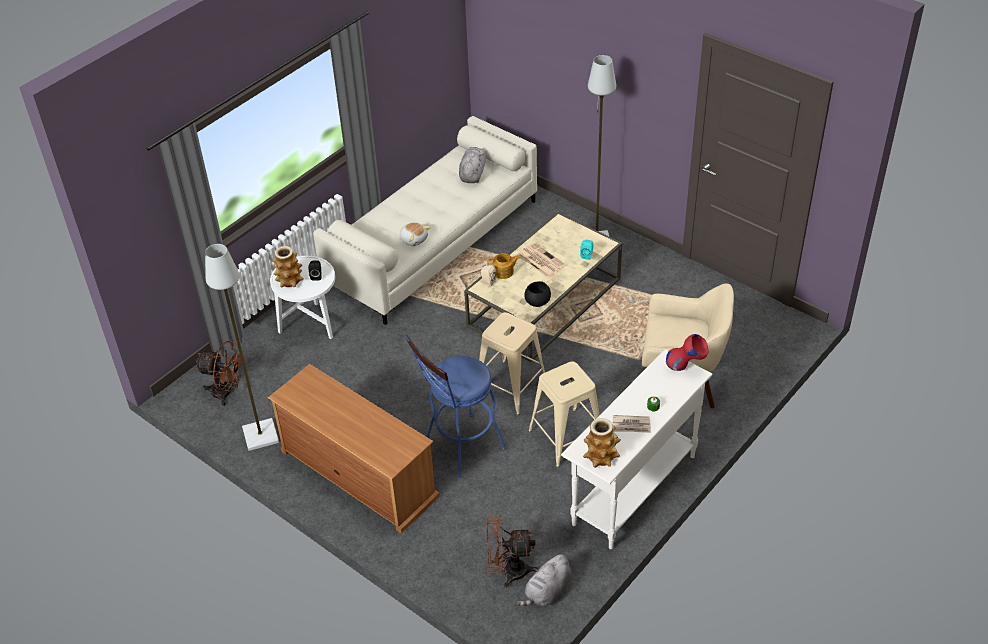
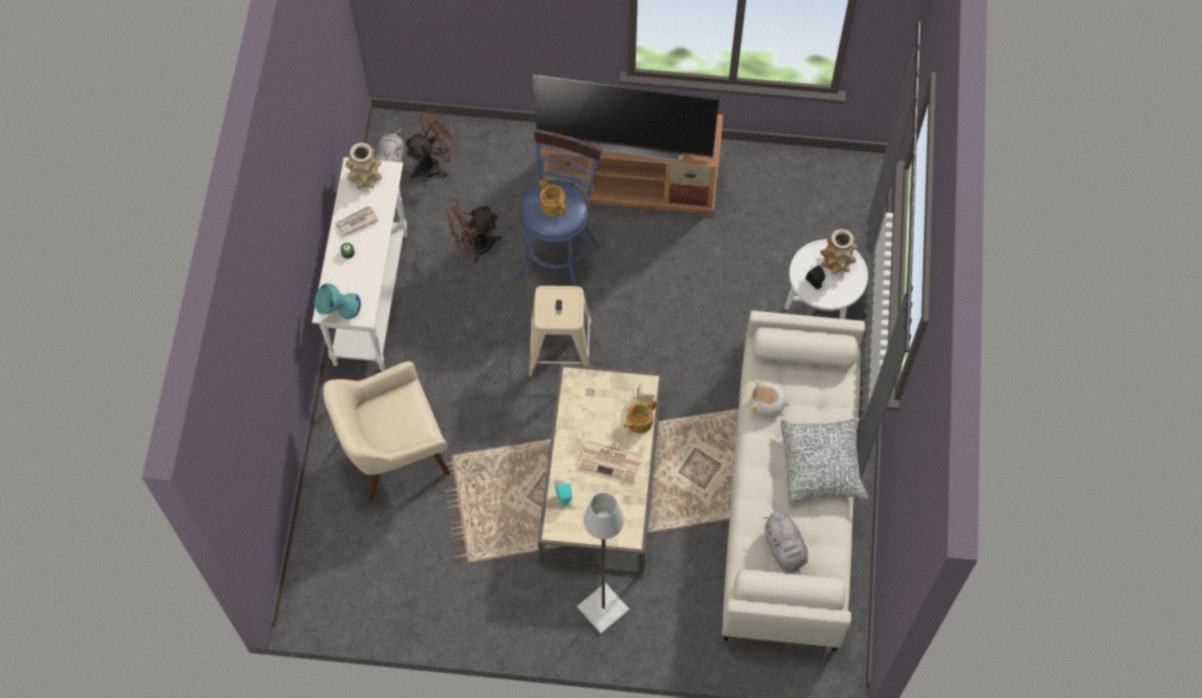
camera: 145 degrees right, 20 degrees up
(227, 393) = (825, 192): brown fan -> brown fan (473, 246)
(260, 435) = (752, 168): grey floor lamp -> none
(359, 414) = (625, 141): none -> television
(411, 199) = (822, 465): none -> pillow
(461, 375) = (553, 204): none -> teapot
(538, 301) = (574, 401): black bowl -> none
(566, 437) = (468, 321): beige stool -> none
(686, 368) = (340, 313): red vase -> turquoise vase

